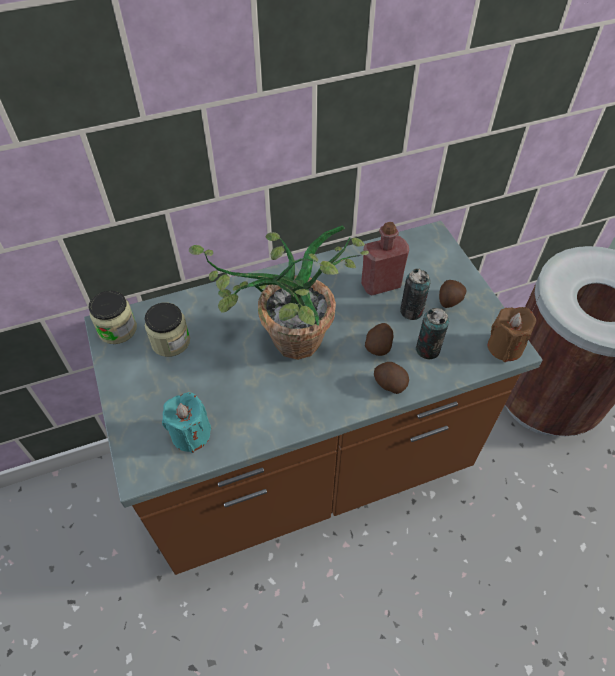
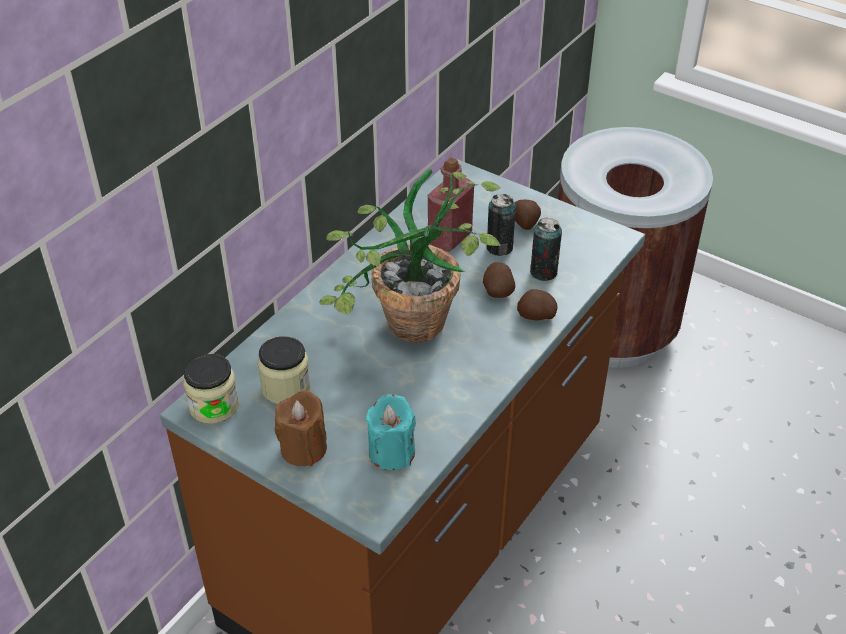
camera: 35 degrees left, 10 degrees down
(505, 347) = (606, 238): brown candle -> brown candle (303, 448)

